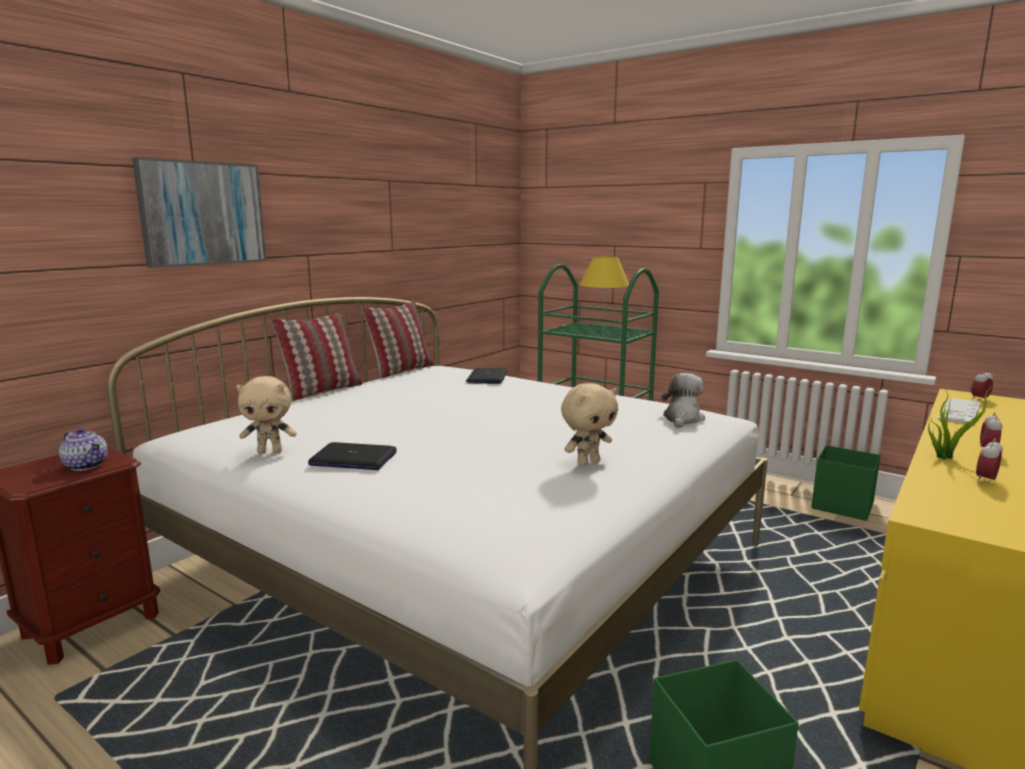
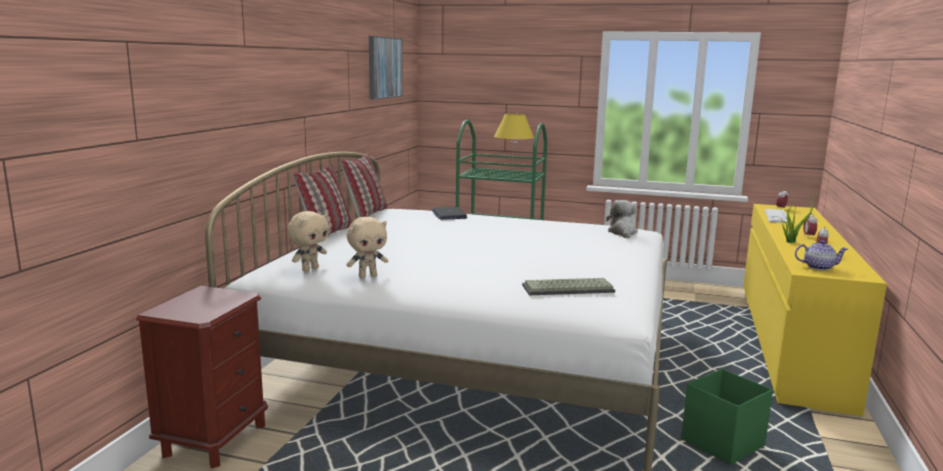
camera: 20 degrees left, 0 degrees up
(86, 465) = (222, 300): teapot -> teapot (818, 267)
(202, 213) = (250, 83): picture -> picture (384, 67)
(353, 459) = (440, 274): laptop -> none
(484, 502) = (567, 289): none -> keyboard
(588, 462) = (599, 262): beige plush toy -> beige plush toy (310, 269)
(841, 506) = (694, 292): green storage box -> none

